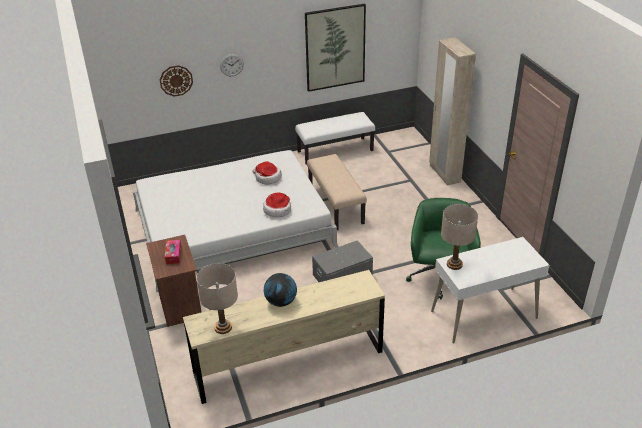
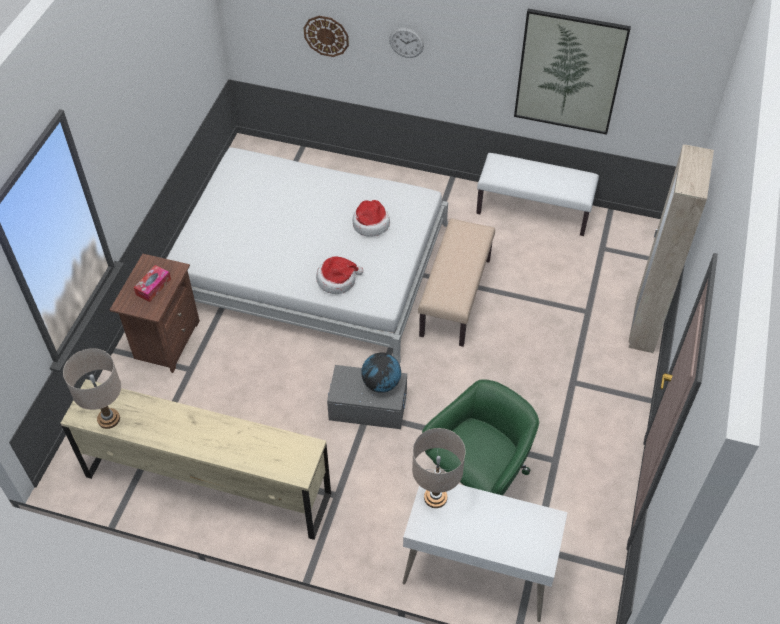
camera: 35 degrees right, 15 degrees up
(281, 302) = (193, 424): globe -> globe (381, 384)

